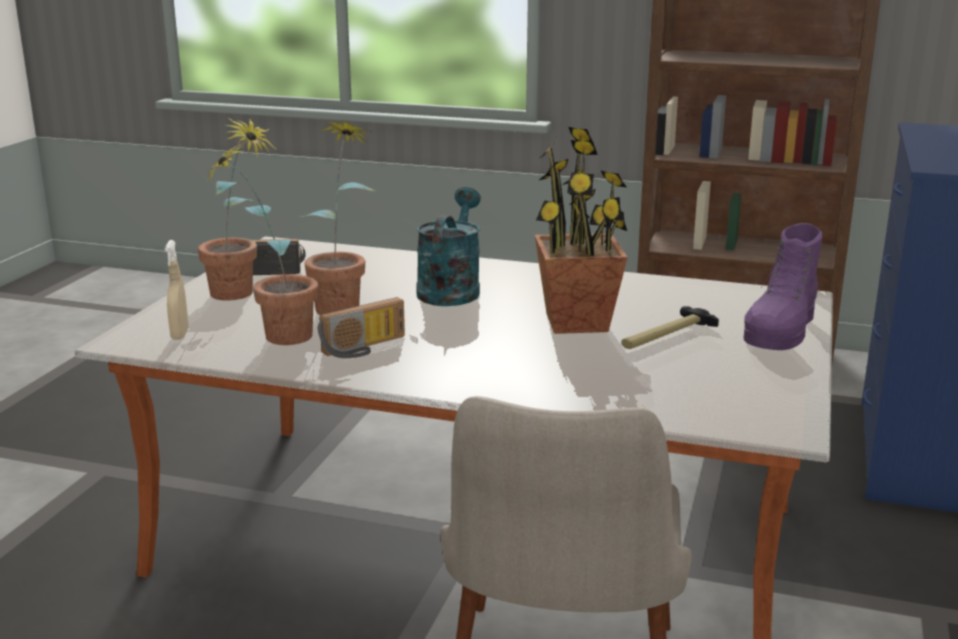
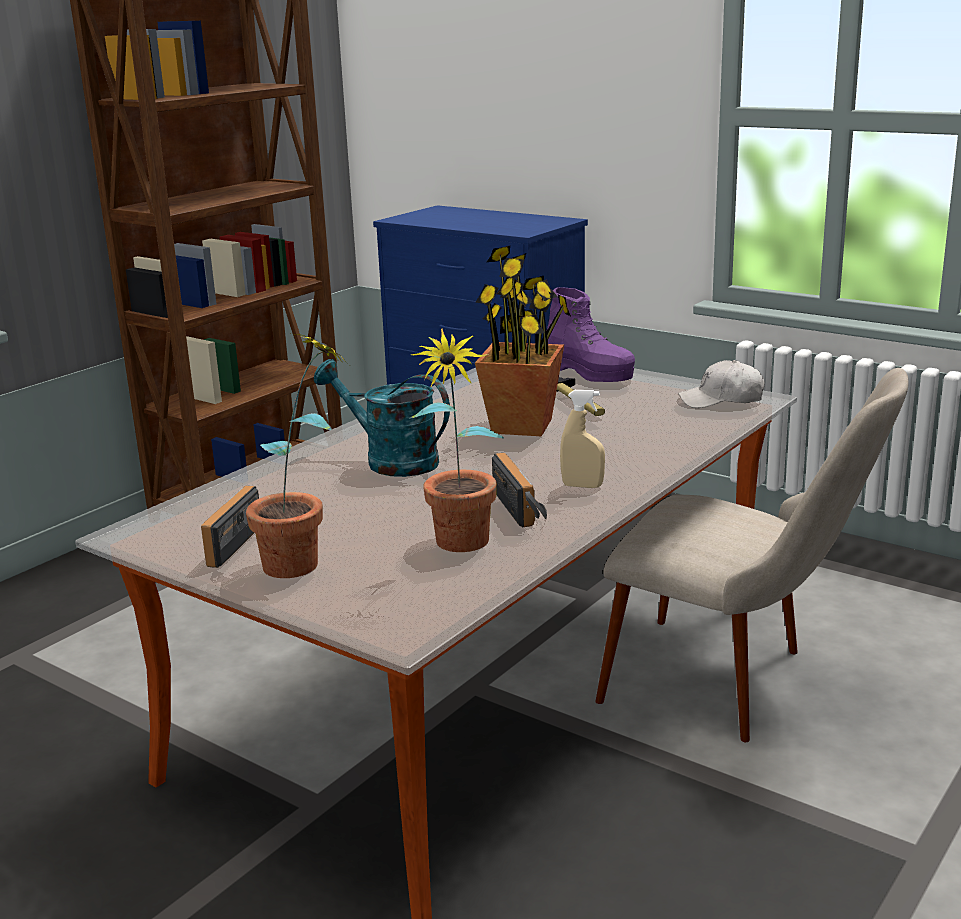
camera: 70 degrees left, 0 degrees up
(180, 334) = (409, 598): beige spray bottle -> beige spray bottle (582, 486)
(343, 304) = (389, 510): potted plant -> none
(756, 407) = (721, 400): none -> white cap

